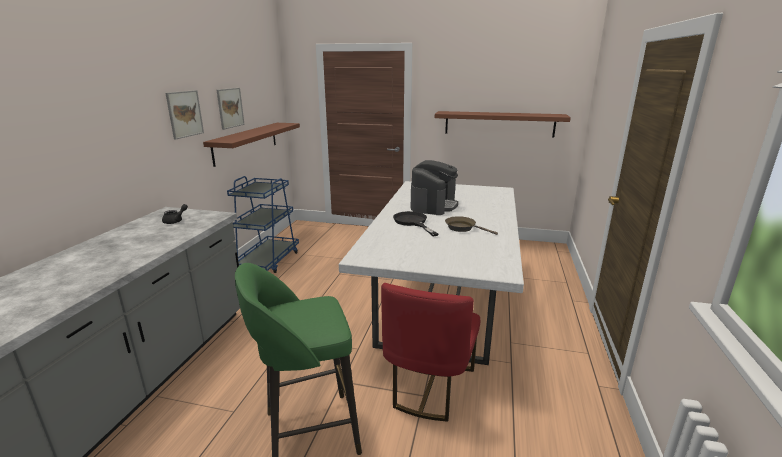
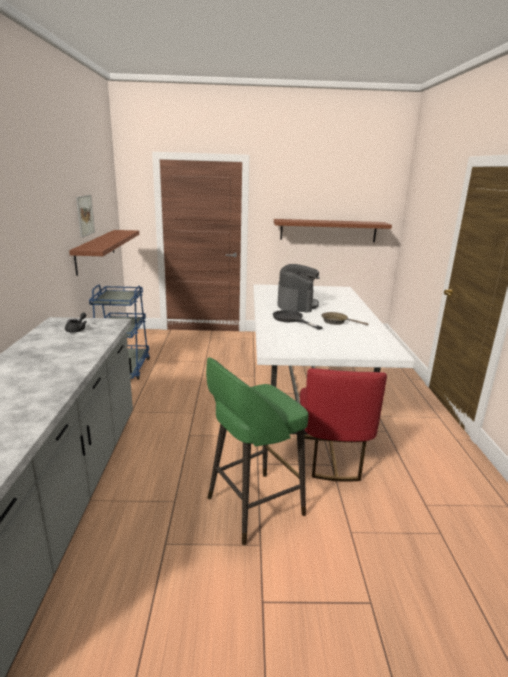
camera: 15 degrees left, 0 degrees up
(185, 114) = (57, 222): picture -> none

